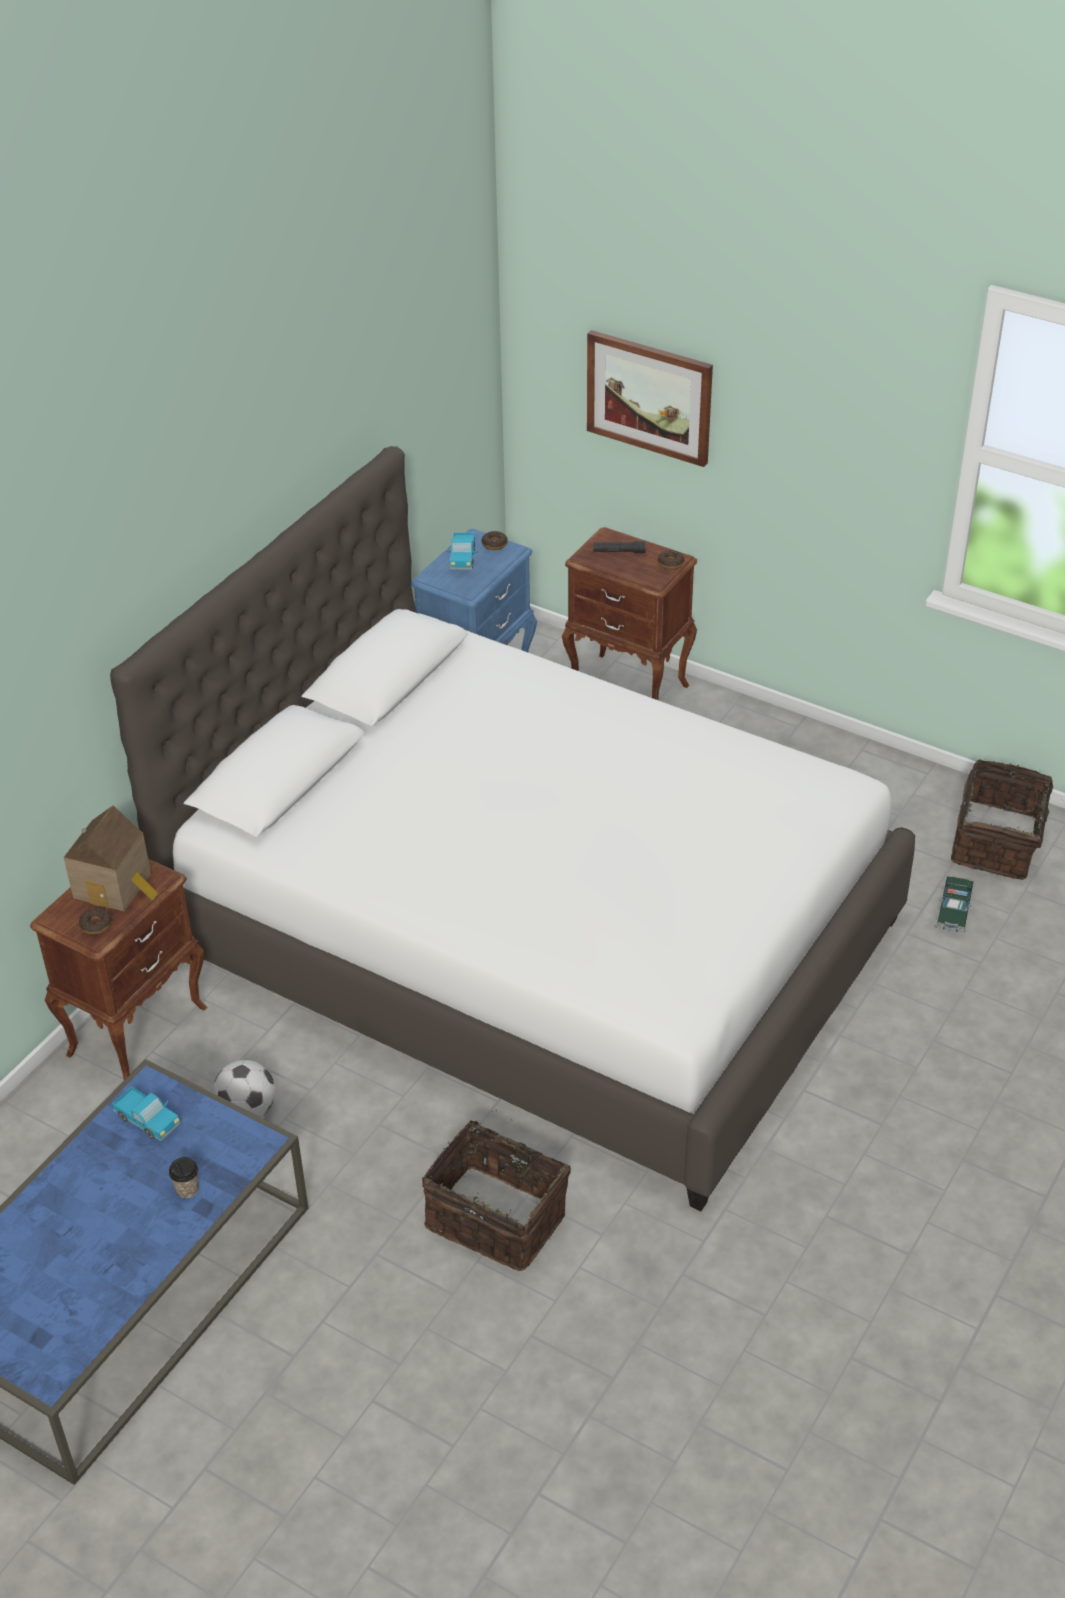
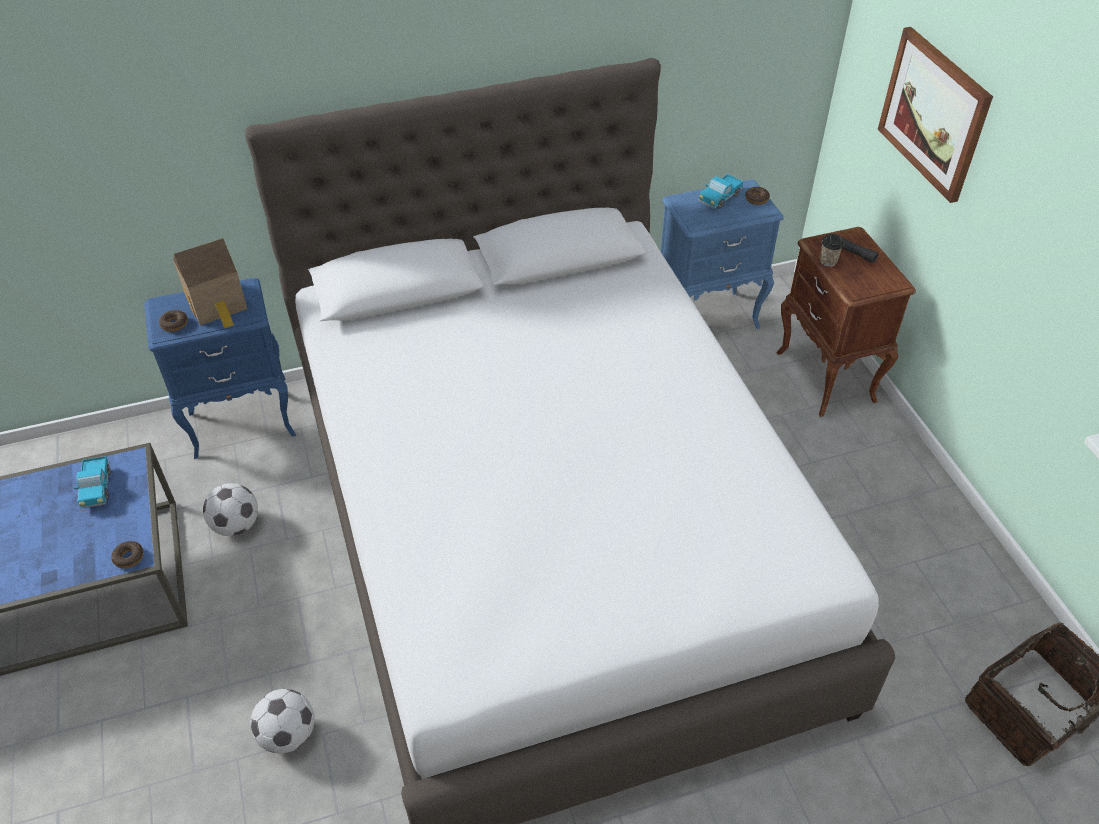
camera: 40 degrees right, 5 degrees up
(137, 1031) = (242, 424): brown nightstand -> blue nightstand
(187, 1189) = (56, 556): cup -> cup (828, 261)
(498, 1216) = (288, 735): basket -> football
(670, 563) = (885, 283): donut -> donut (129, 557)
(954, 910) = (924, 747): toy car -> none

